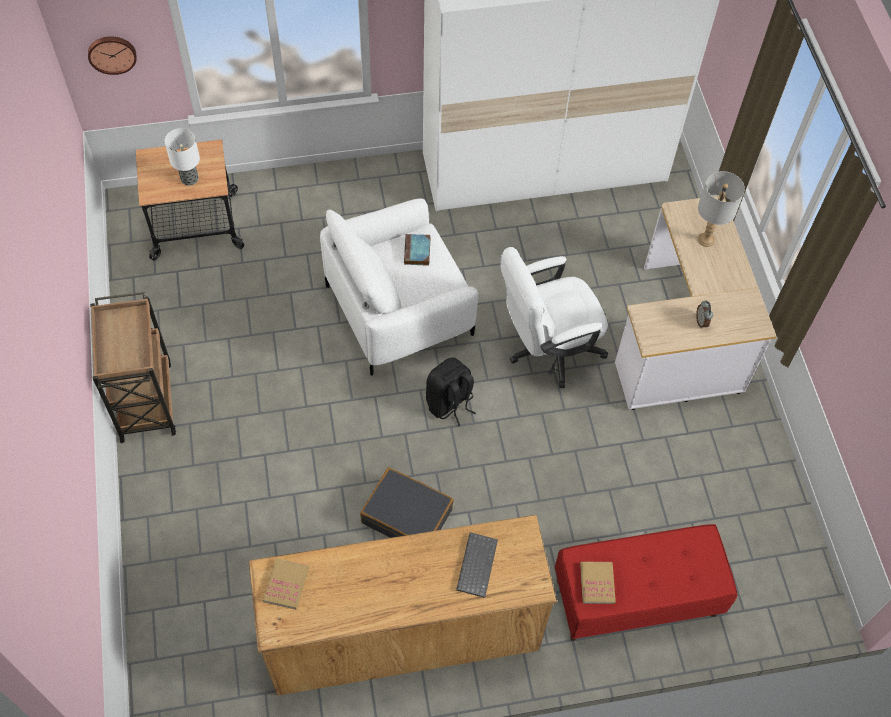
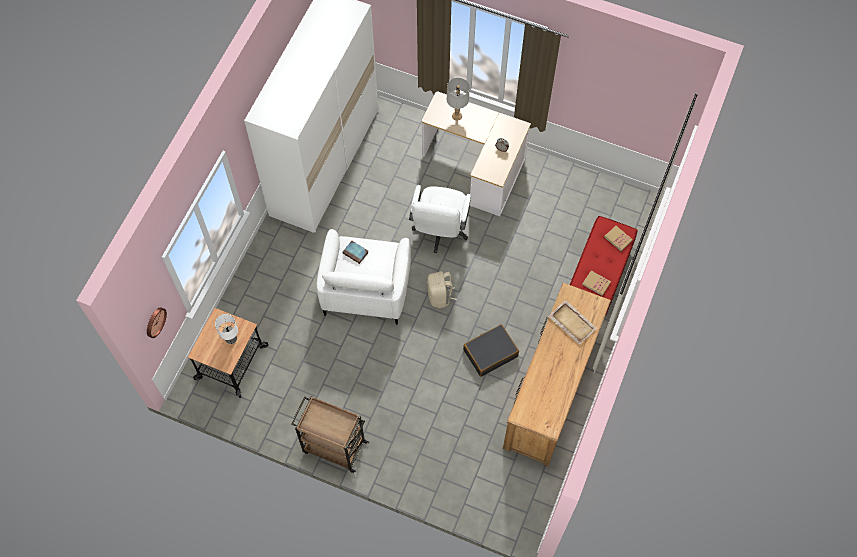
camera: 55 degrees left, 5 degrees up
(286, 584) = (530, 411): book -> book (618, 238)
(450, 403) = (440, 296): black backpack -> beige backpack
(476, 564) = (572, 322): keyboard -> beige tray

